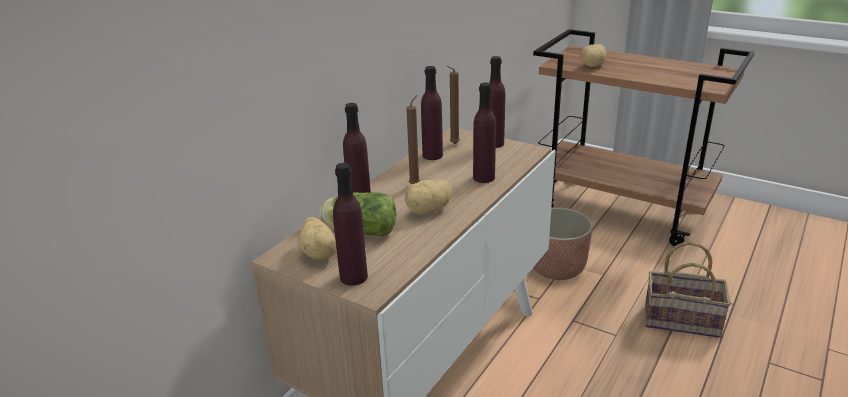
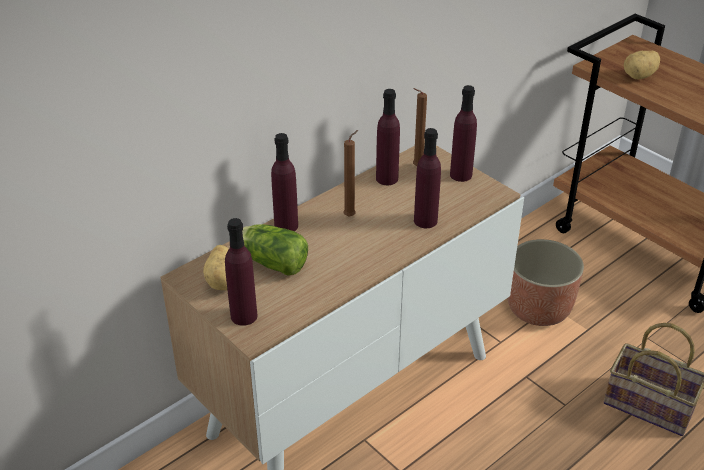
camera: 15 degrees right, 10 degrees up
(429, 211) = (349, 252): potato -> none

